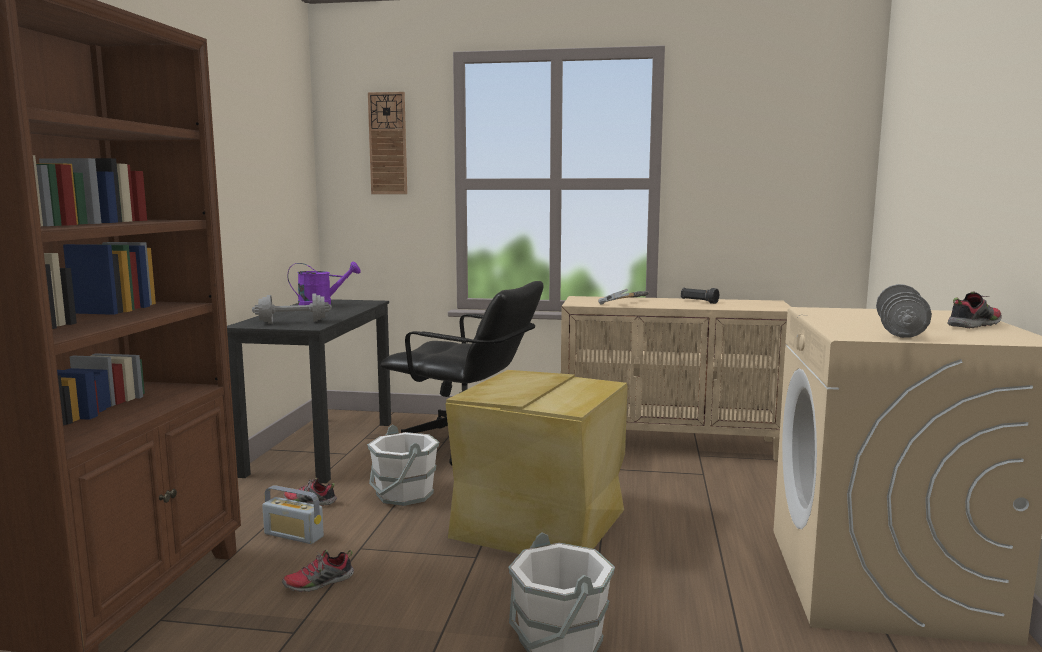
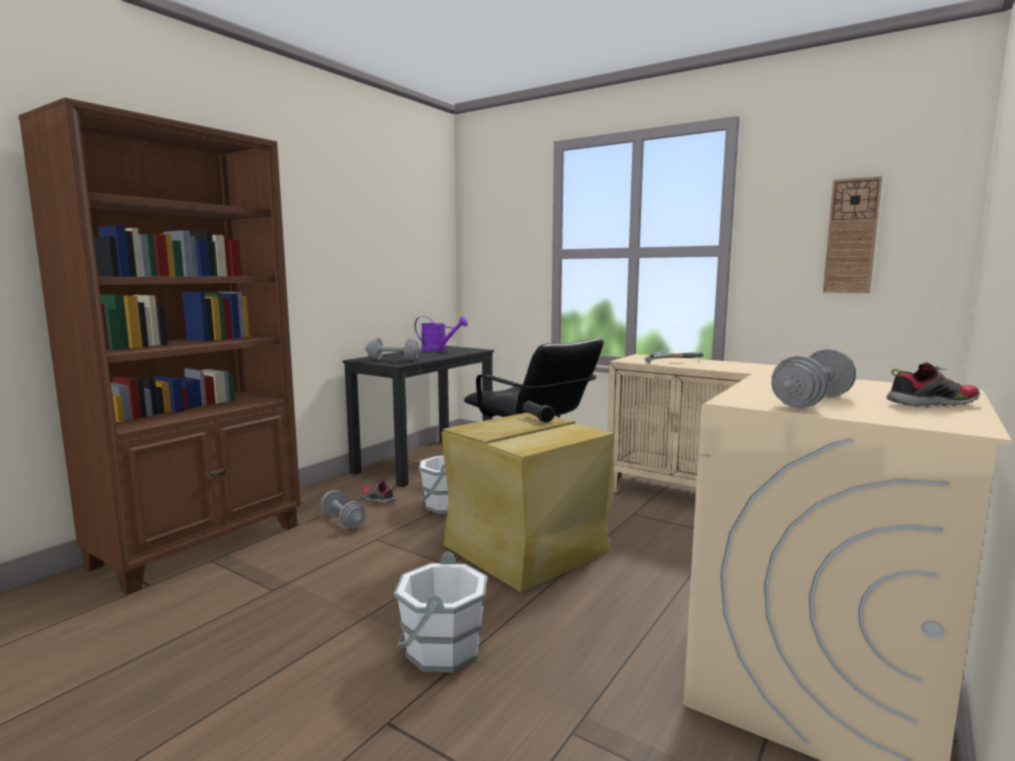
camera: 25 degrees right, 0 degrees up
(294, 535) = (343, 521): radio -> grey dumbbell
(319, 583) = (323, 559): shoe -> none
(388, 143) = (504, 222): wall clock -> wall clock (851, 236)
(698, 302) = (749, 366): black flashlight -> black flashlight (537, 418)

